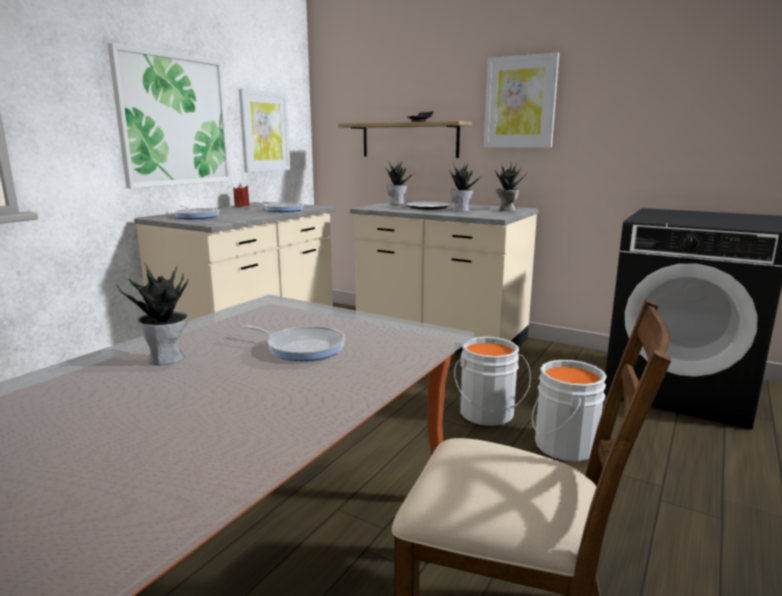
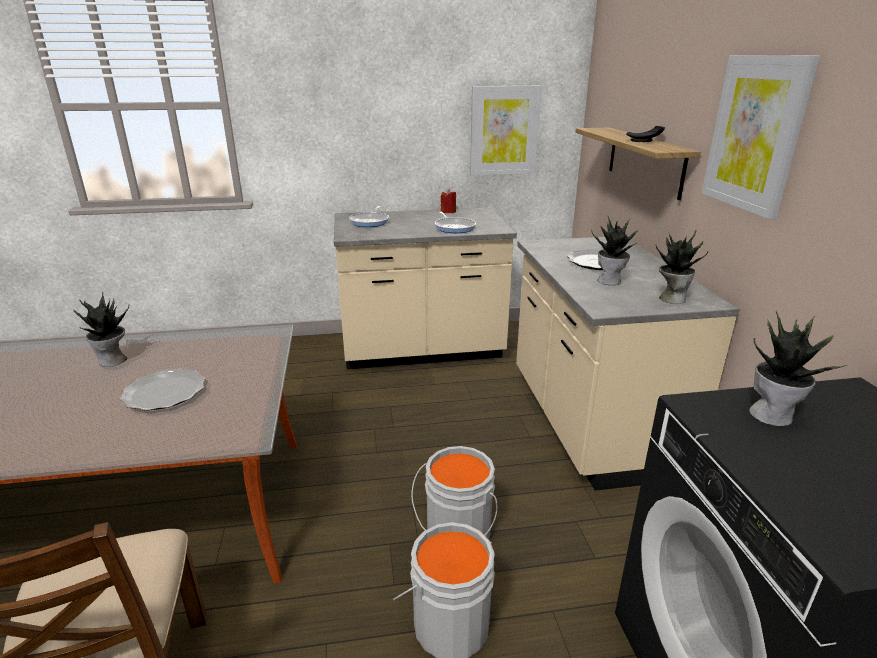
camera: 50 degrees right, 10 degrees up
(175, 120) = (388, 124): picture -> none
(302, 347) = (165, 392): frying pan -> plate
(397, 203) = (592, 244): potted plant -> potted plant (772, 415)

